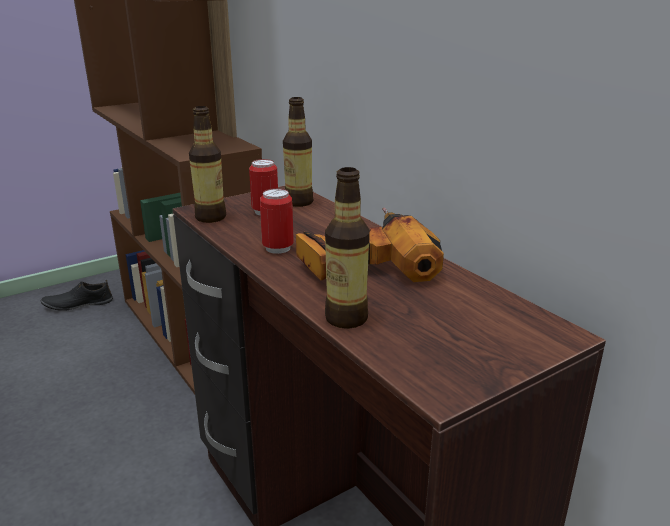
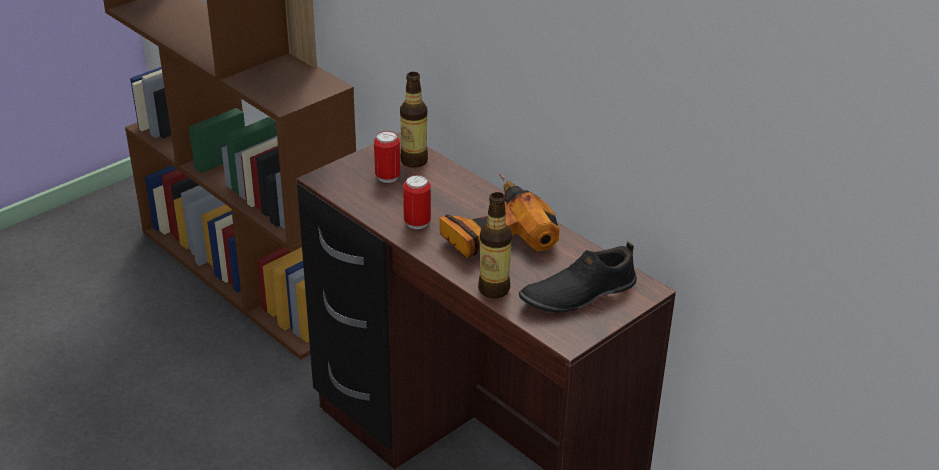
camera: 10 degrees left, 10 degrees up
(78, 304) = (83, 241): black shoe -> black shoe (577, 293)
(211, 217) = (340, 189): bottle -> none

